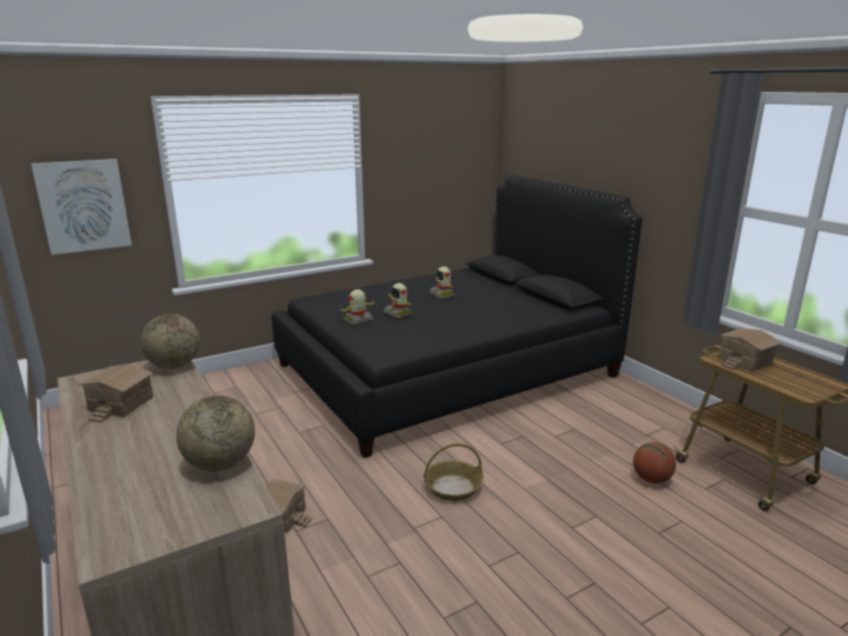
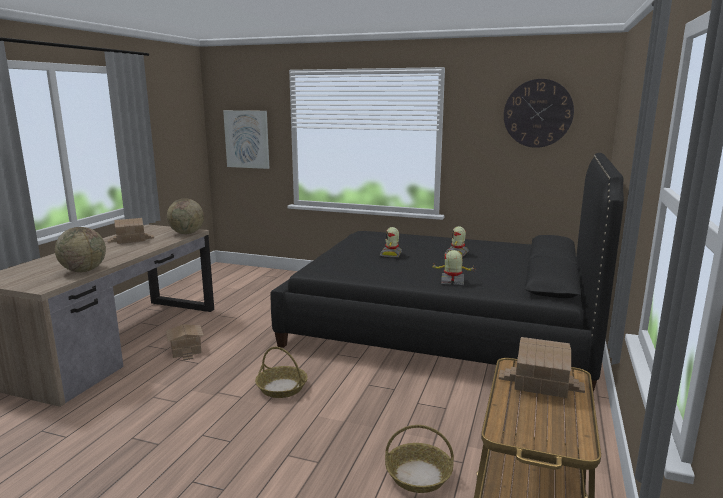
camera: 50 degrees right, 5 degrees down
(358, 320) = (356, 250): toy robot -> toy robot (452, 281)
(446, 141) = (538, 113): none -> wall clock
(651, 479) = (419, 475): basketball -> basket

